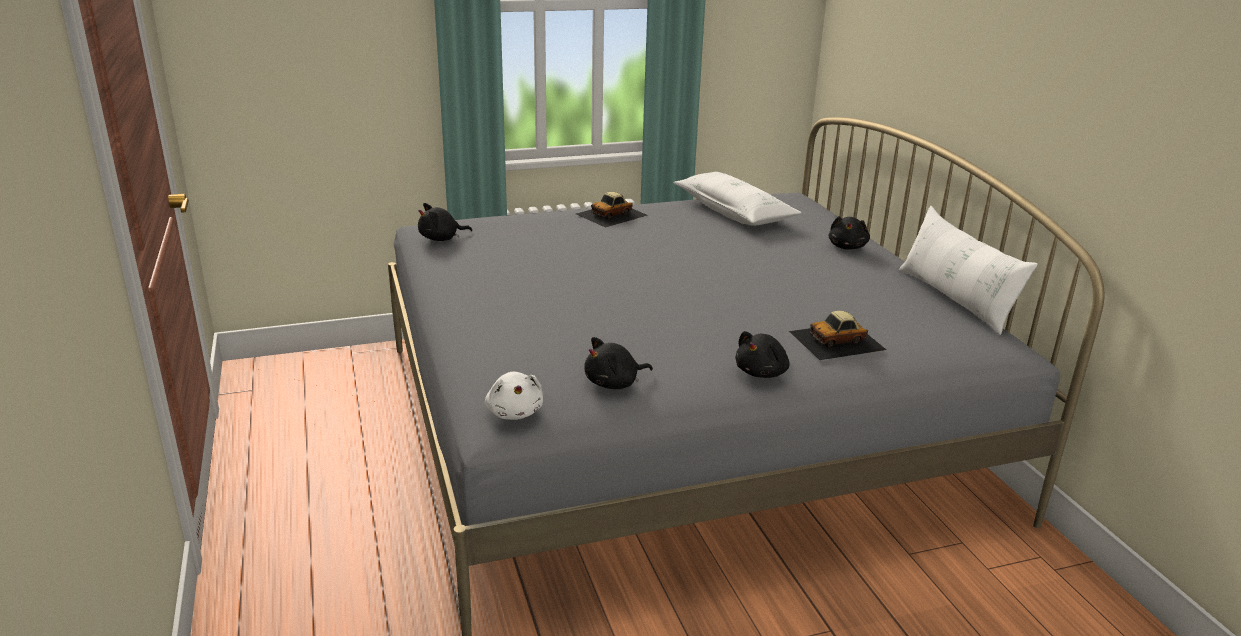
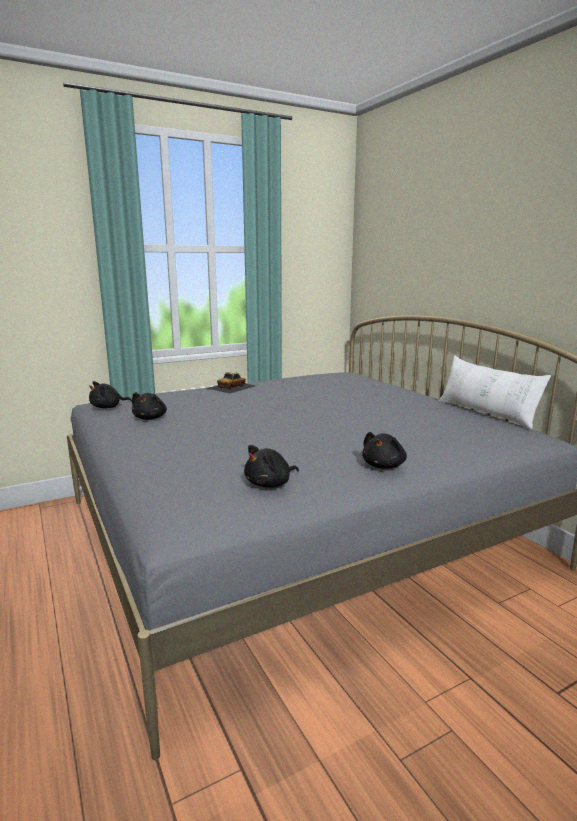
camera: 10 degrees left, 10 degrees down
(514, 412) = (188, 515): white plush toy -> none
(734, 212) = (314, 381): white pillow -> none
(837, 340) = (426, 441): toy car -> none
(847, 247) = (398, 392): black plush toy -> black plush toy (150, 418)

